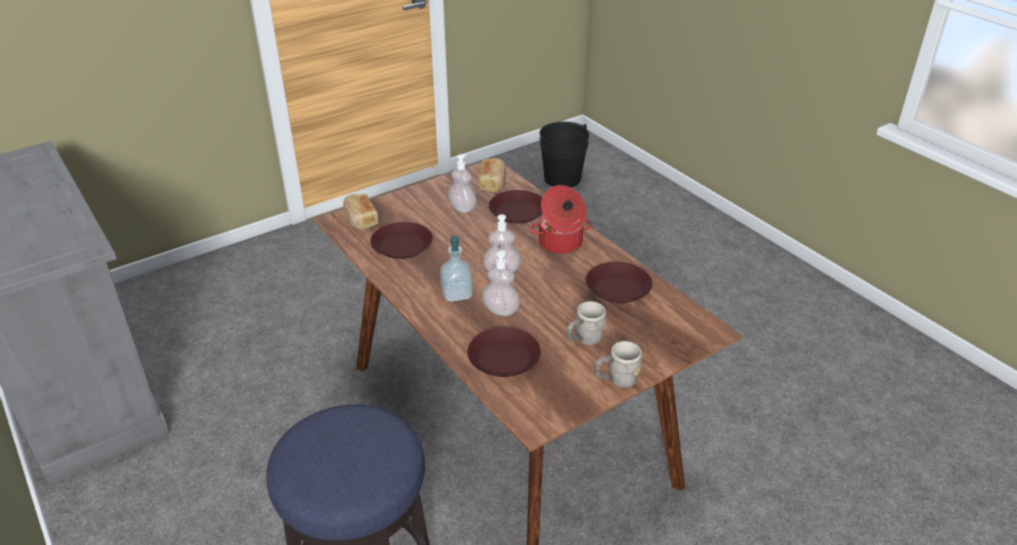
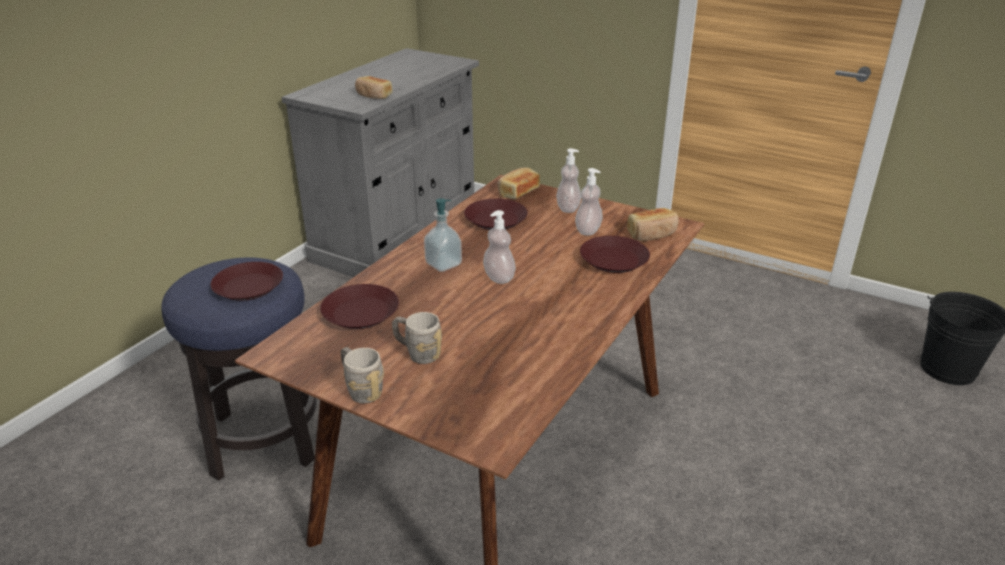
camera: 65 degrees right, 5 degrees down
(64, 231) = (373, 95): none -> bread
(501, 310) = (435, 293): soap dispenser -> soap dispenser (568, 208)
(560, 243) = (580, 299): cooking pot -> none
(618, 289) = (527, 355): brown plate -> brown plate (247, 287)

